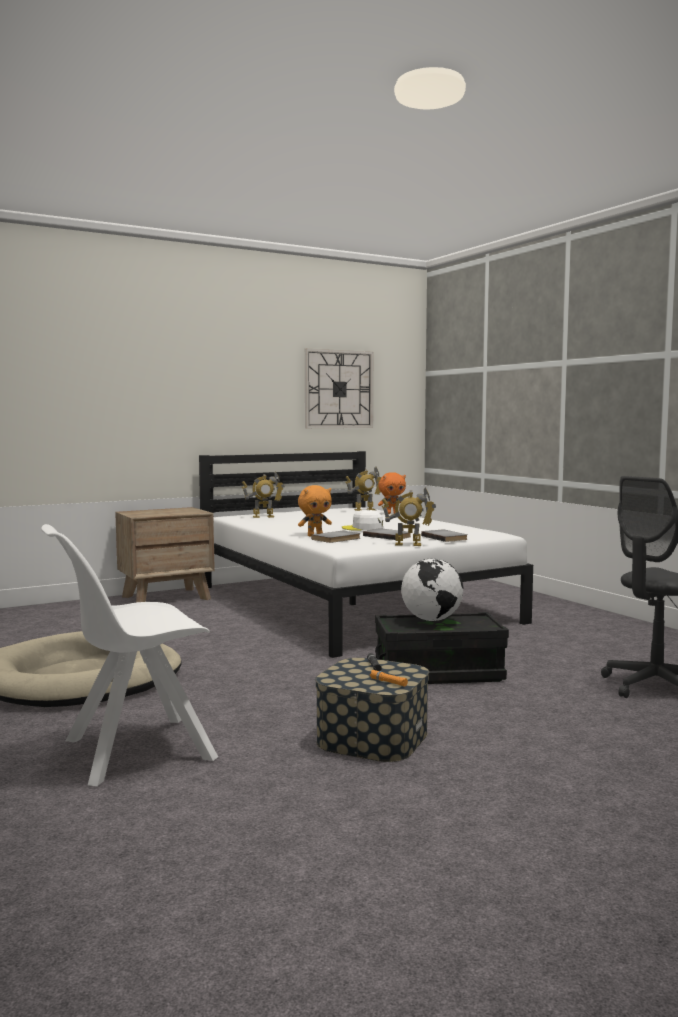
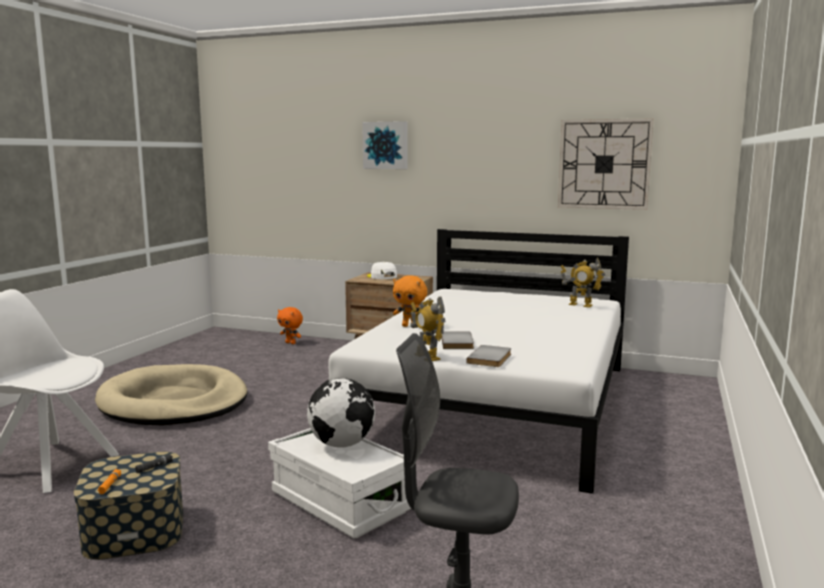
camera: 50 degrees right, 5 degrees up
(131, 365) = (386, 145): none -> picture
(263, 517) = (469, 296): toy robot -> none
(337, 539) = (402, 335): grey book -> none
(363, 528) = (480, 327): white cap -> white cap (381, 276)
(392, 513) = (592, 315): orange plush toy -> orange plush toy (291, 343)
(438, 673) = (340, 502): black storage box -> white storage box

